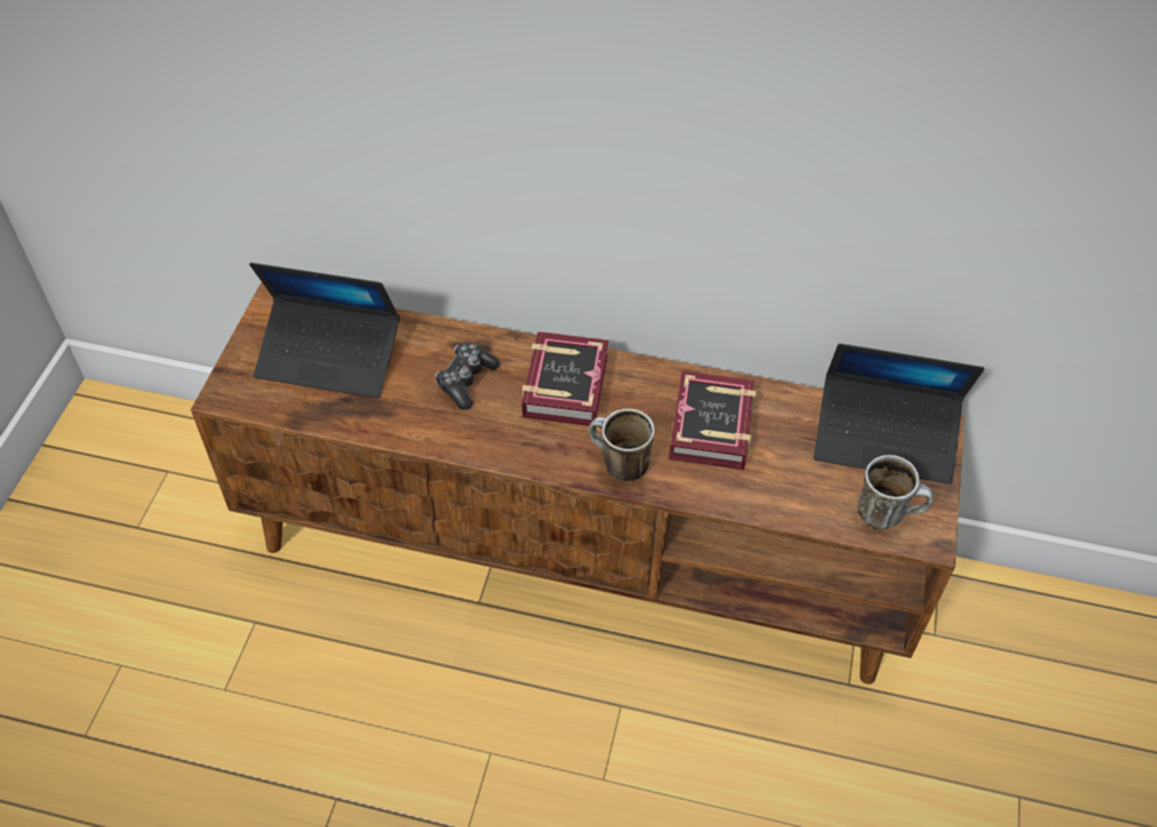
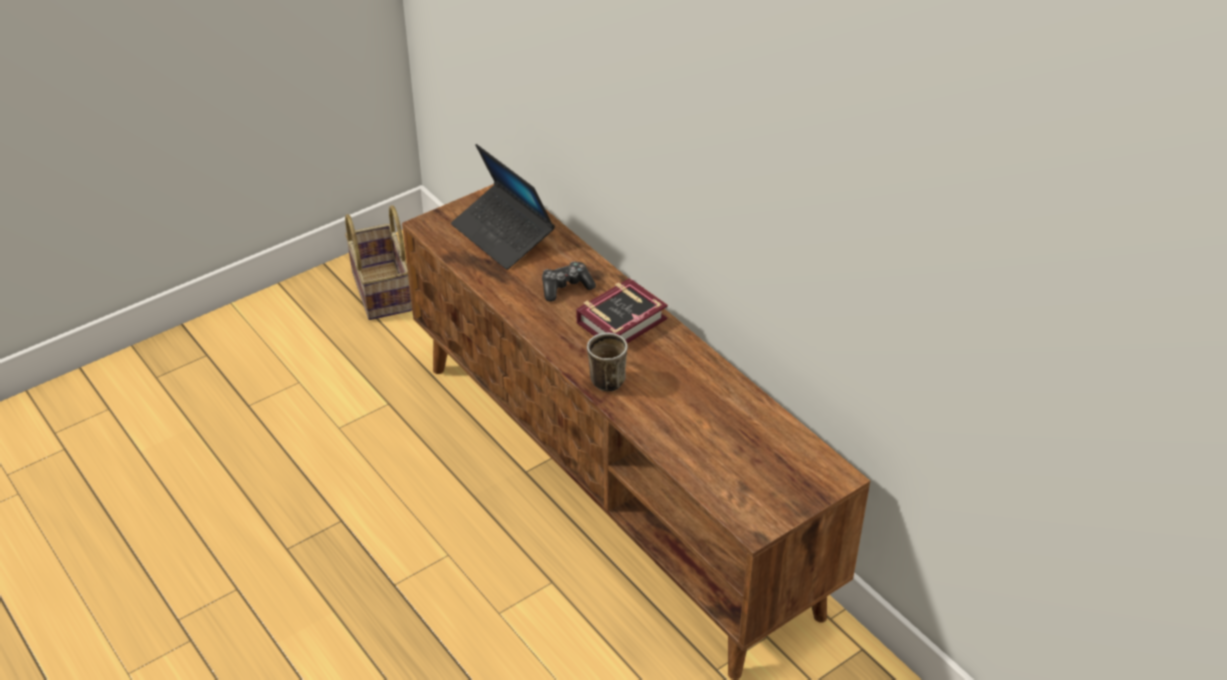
camera: 40 degrees right, 10 degrees down
(119, 491) = (384, 291): none -> basket
(707, 430) = (682, 391): book -> none
(885, 438) = (795, 460): laptop -> none
(887, 514) = (743, 500): mug -> none

